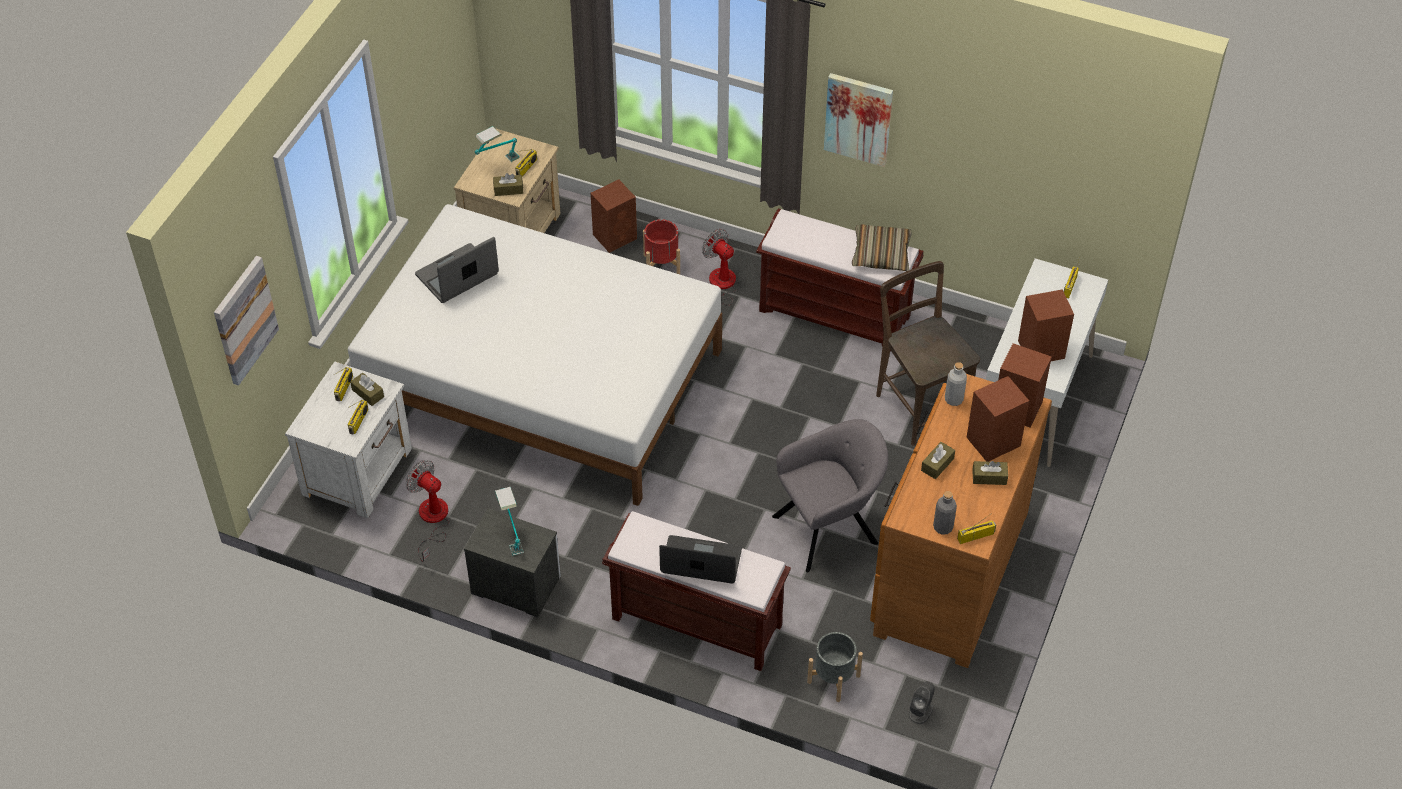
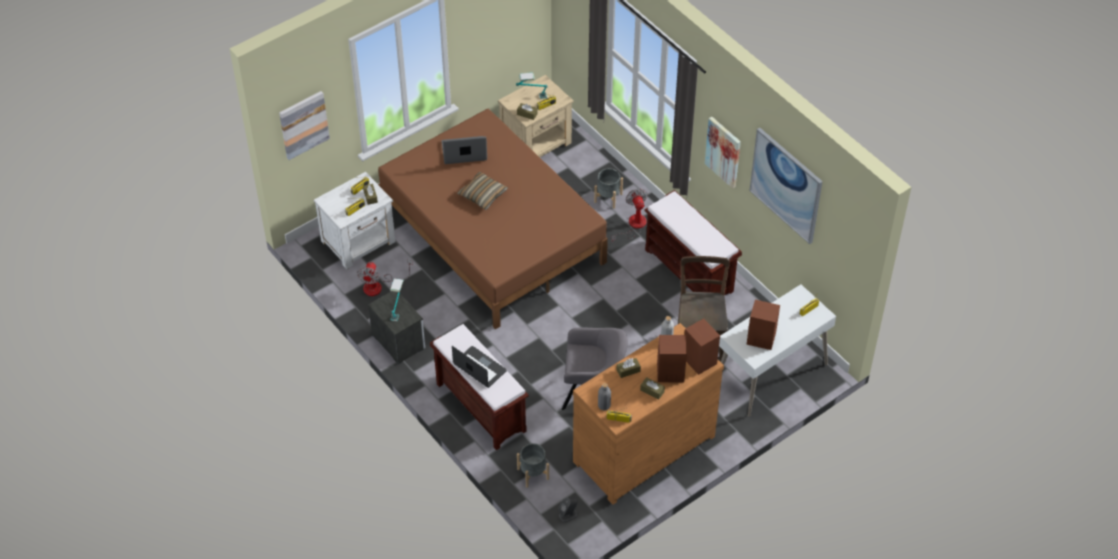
camera: 30 degrees right, 0 degrees up
(432, 520) = (379, 286): fan -> fan turned 150 degrees counterclockwise
(542, 379) = (493, 235): white bed -> brown bed
(615, 236) = (593, 170): brown speaker -> none
(661, 264) = (608, 198): red planter -> grey planter
(881, 254) = (713, 242): pillow -> pillow (483, 195)
(991, 123) = (786, 185): none -> picture

